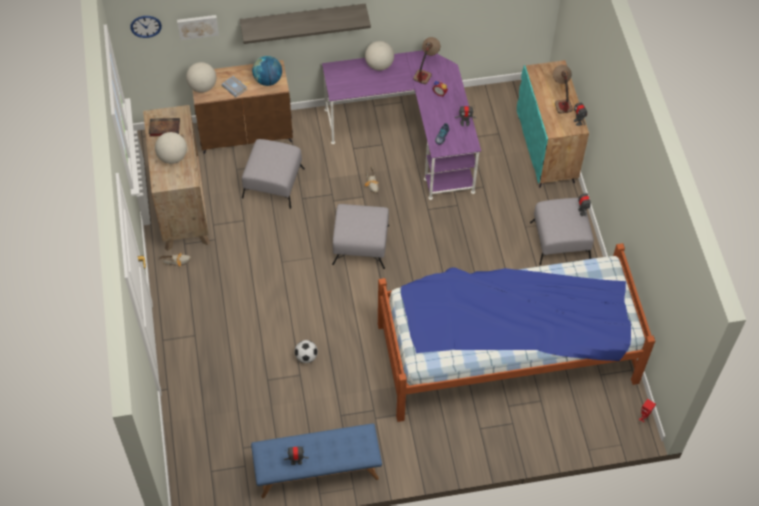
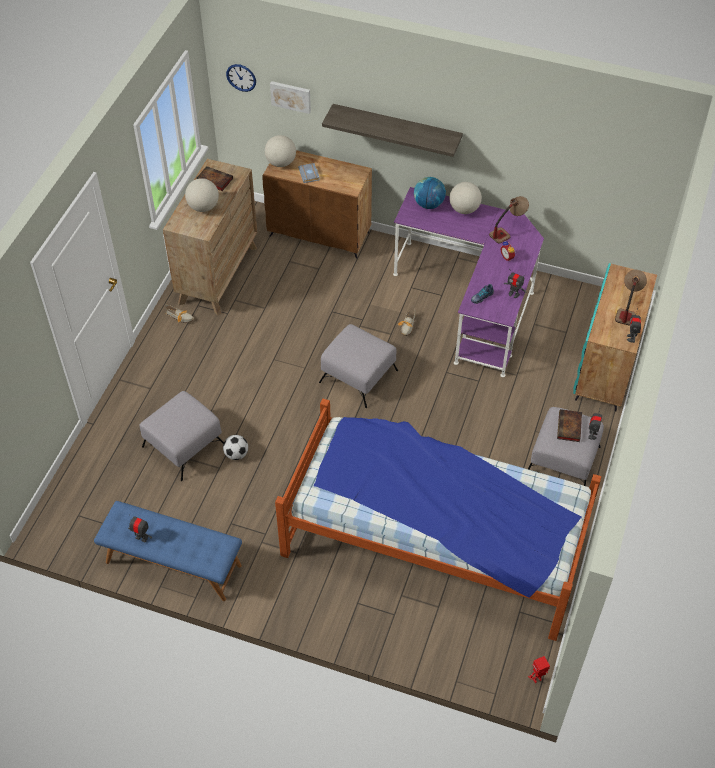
camera: 30 degrees right, 5 degrees down
(268, 80) = (344, 180): globe -> globe (429, 204)
(273, 182) = (315, 287): grey ottoman -> grey ottoman (184, 445)
(562, 214) = (569, 428): none -> book

